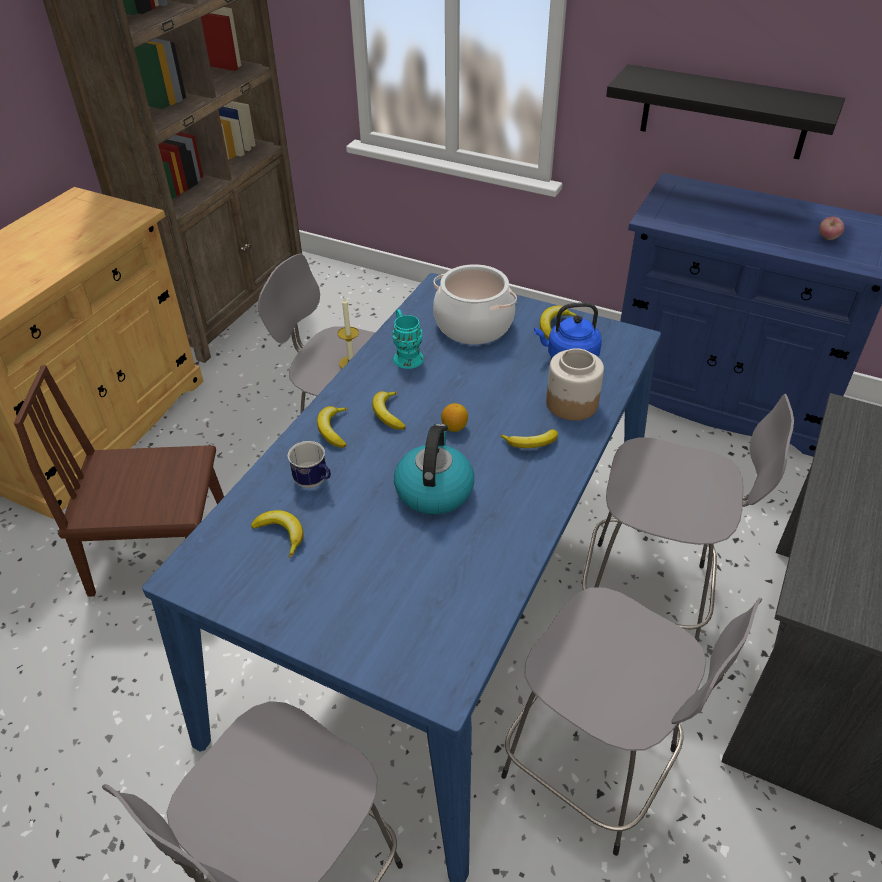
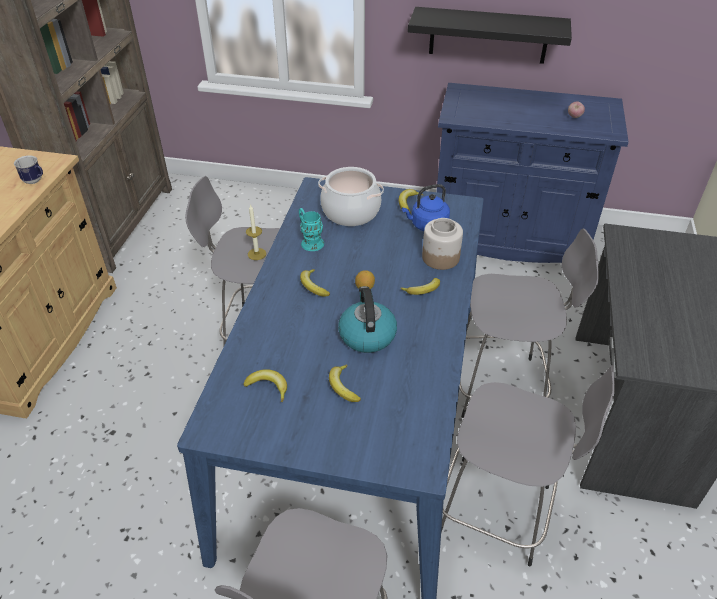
camera: 15 degrees left, 0 degrees up
(162, 552) = (128, 427): brown chair -> none
(314, 482) = (278, 345): mug -> mug (35, 181)
(333, 430) = (277, 304): banana -> banana (343, 387)

